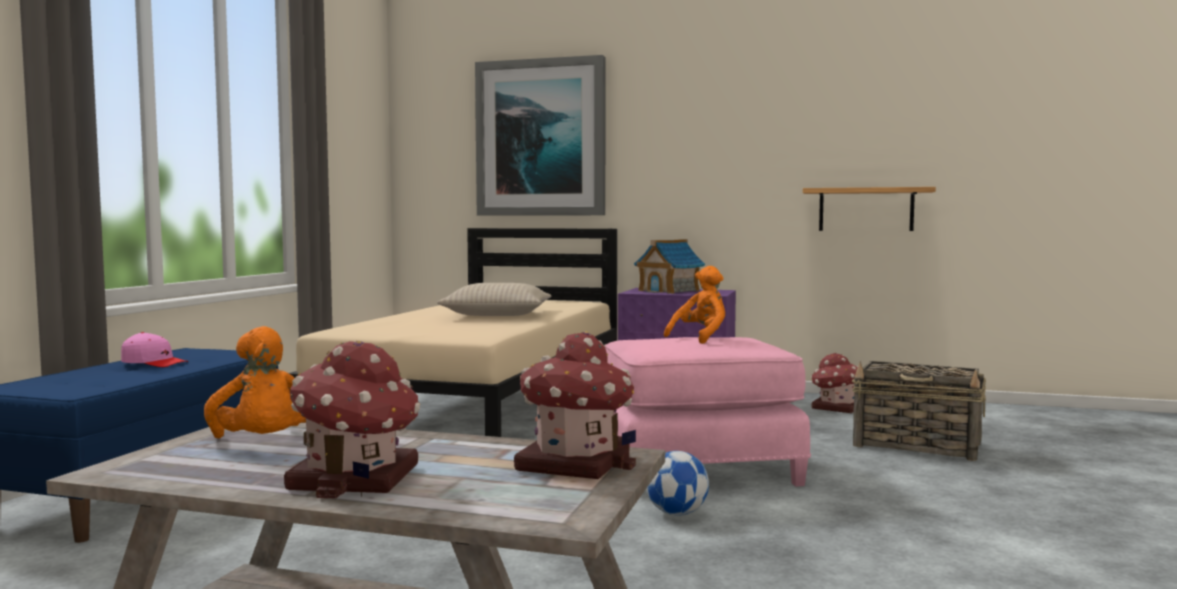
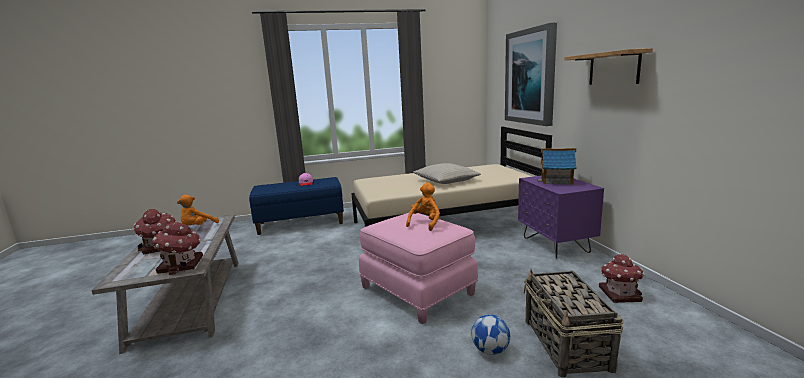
camera: 60 degrees right, 10 degrees up
(677, 513) = (348, 304): football -> football (490, 350)
(701, 338) = (425, 223): orange plush toy -> orange plush toy turned 75 degrees counterclockwise
(866, 209) = (701, 142): shelf -> shelf (614, 68)

